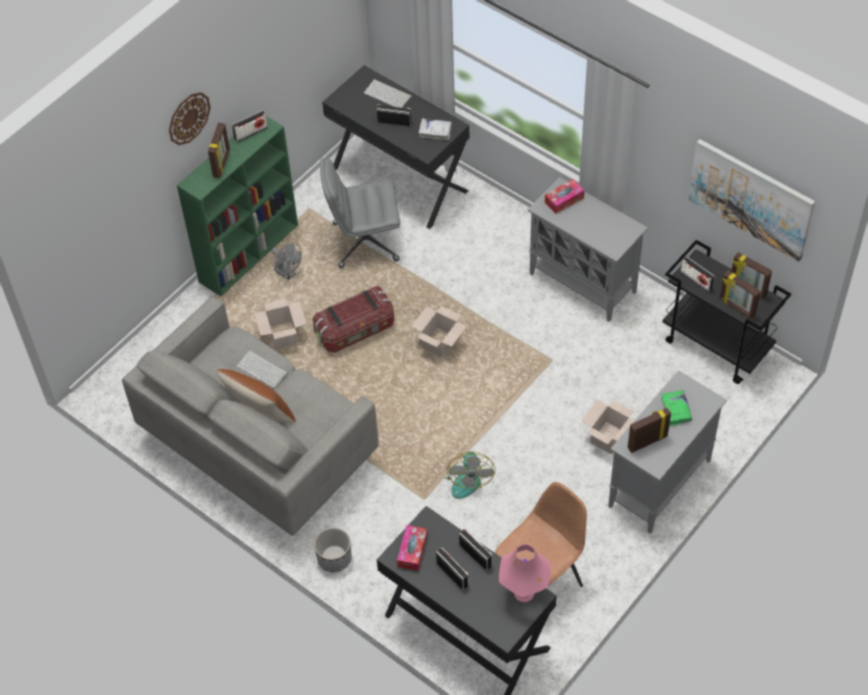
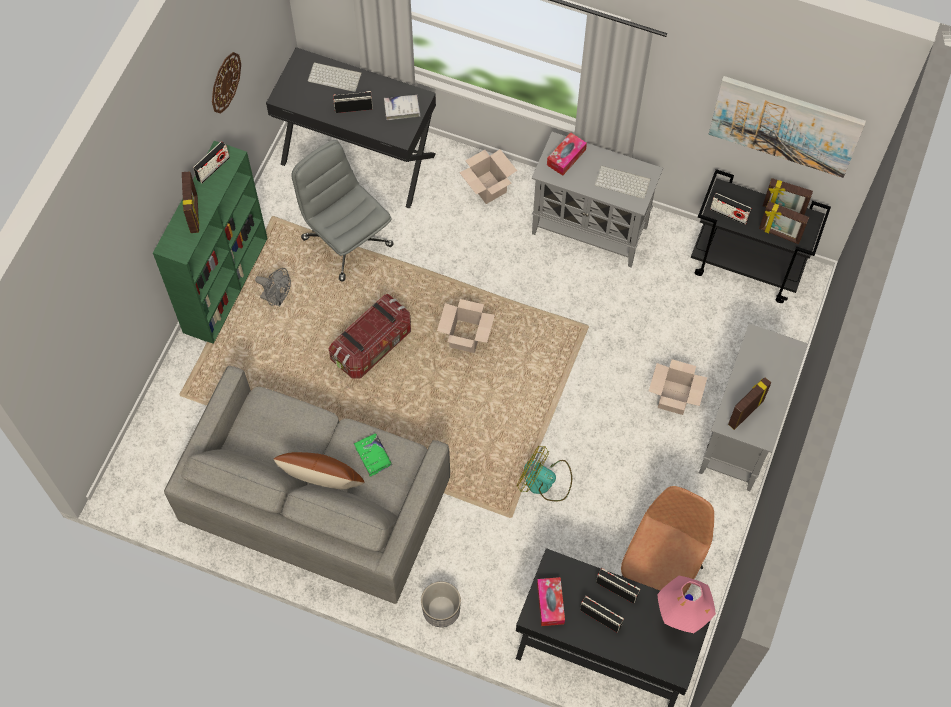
camera: 20 degrees left, 10 degrees up
(188, 118) = (153, 179): wall clock -> wall clock (225, 82)
(263, 369) = (307, 431): keyboard -> keyboard (623, 182)
(282, 335) = (296, 371): cardboard box -> cardboard box (487, 187)
(364, 242) = (346, 241): grey office chair -> grey office chair turned 75 degrees clockwise
(465, 478) = (545, 481): fan -> fan turned 135 degrees clockwise
(676, 410) = (762, 369): green book -> green book (373, 456)

